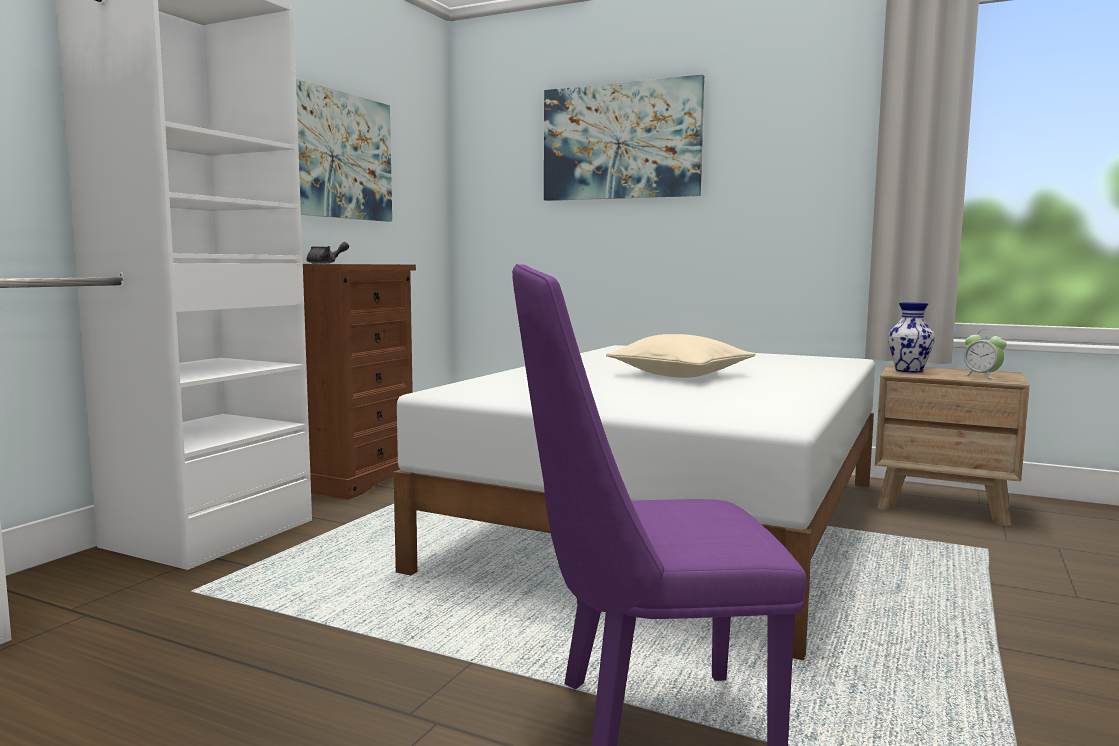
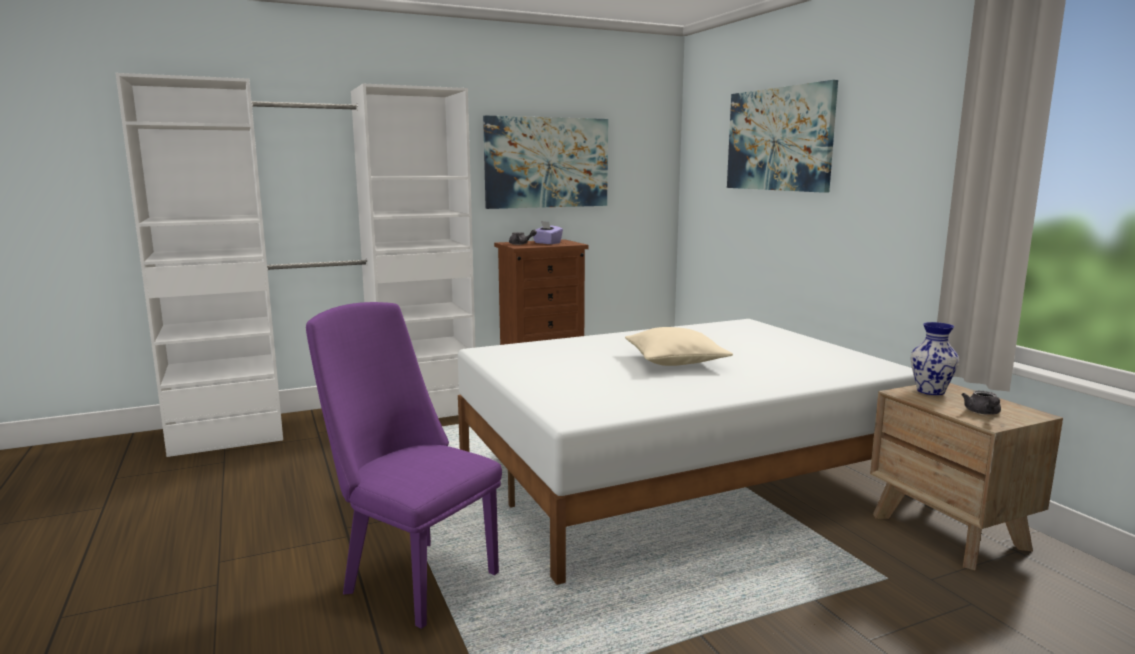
camera: 40 degrees right, 5 degrees up
(355, 263) = (547, 243): none -> purple tissue box
(982, 376) = (983, 413): alarm clock -> grey teapot

